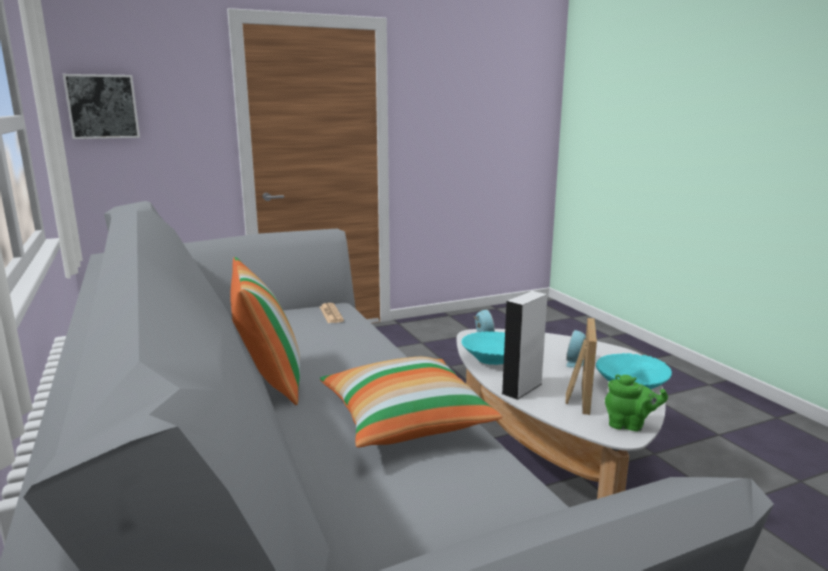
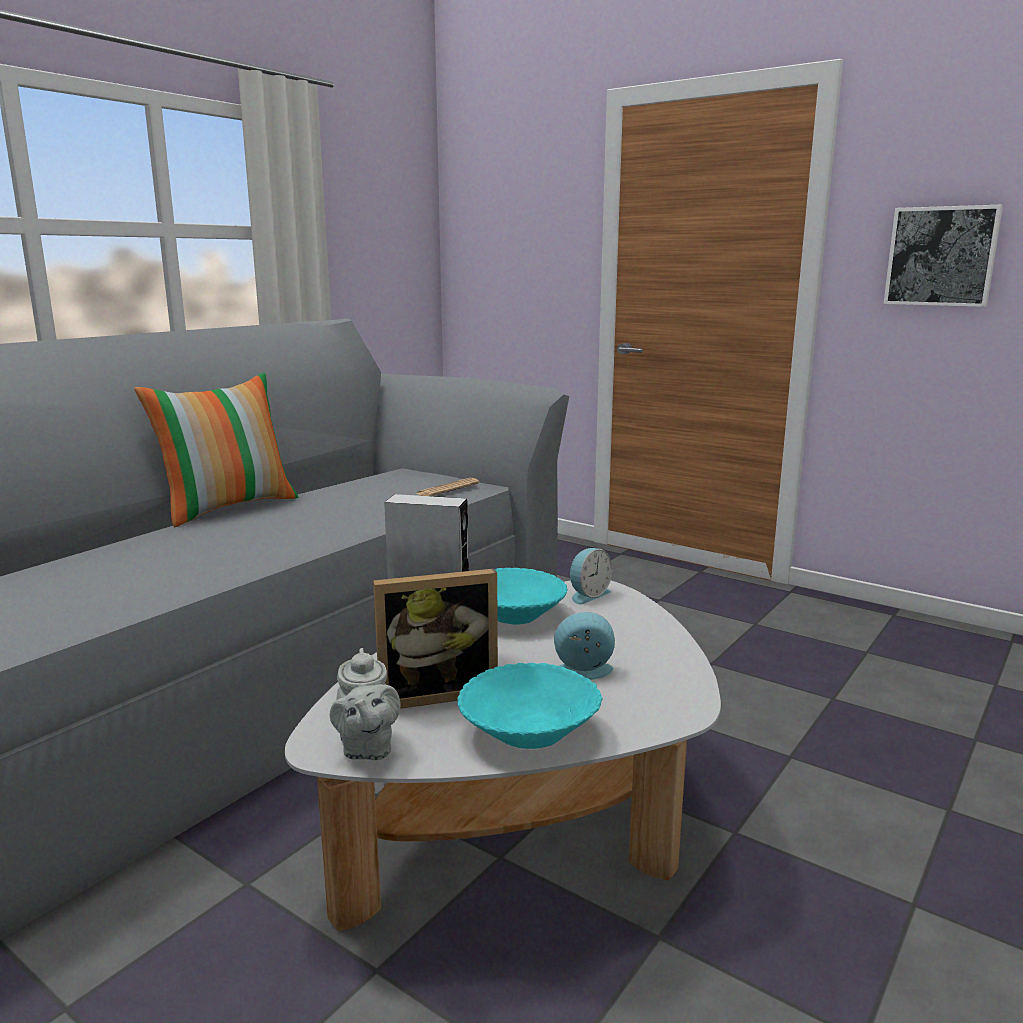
camera: 60 degrees right, 0 degrees up
(102, 106) = (478, 226): picture -> picture (941, 256)
(405, 420) = (153, 569): pillow -> none
(629, 425) = (366, 748): green teapot -> grey teapot

